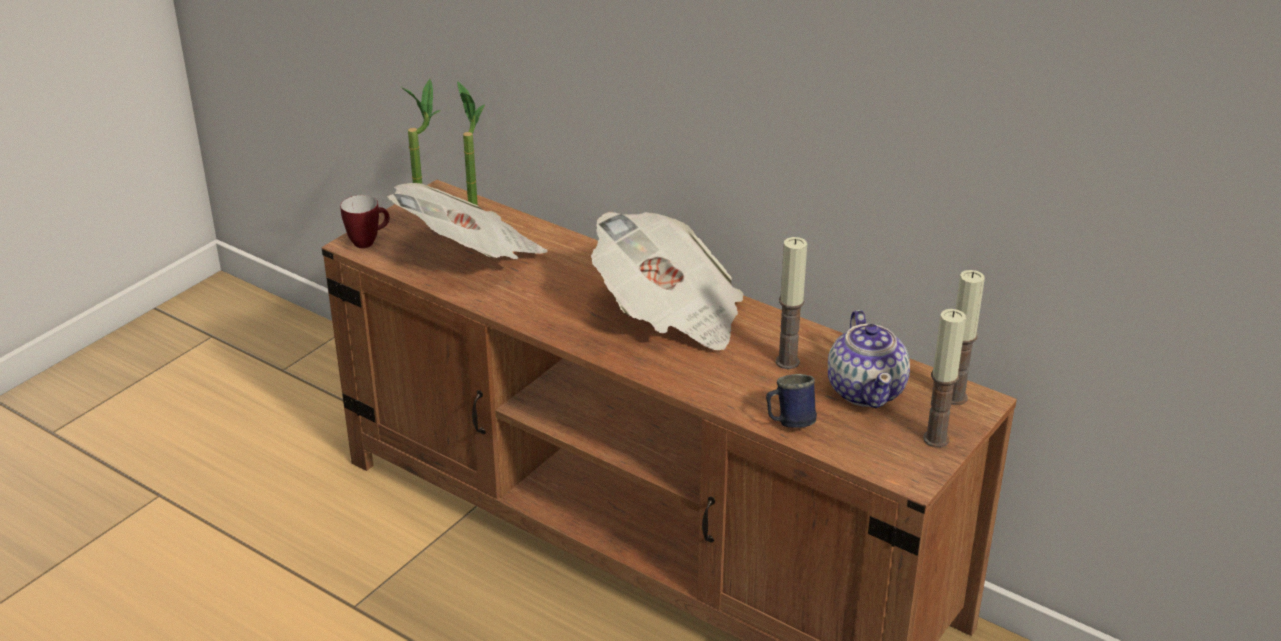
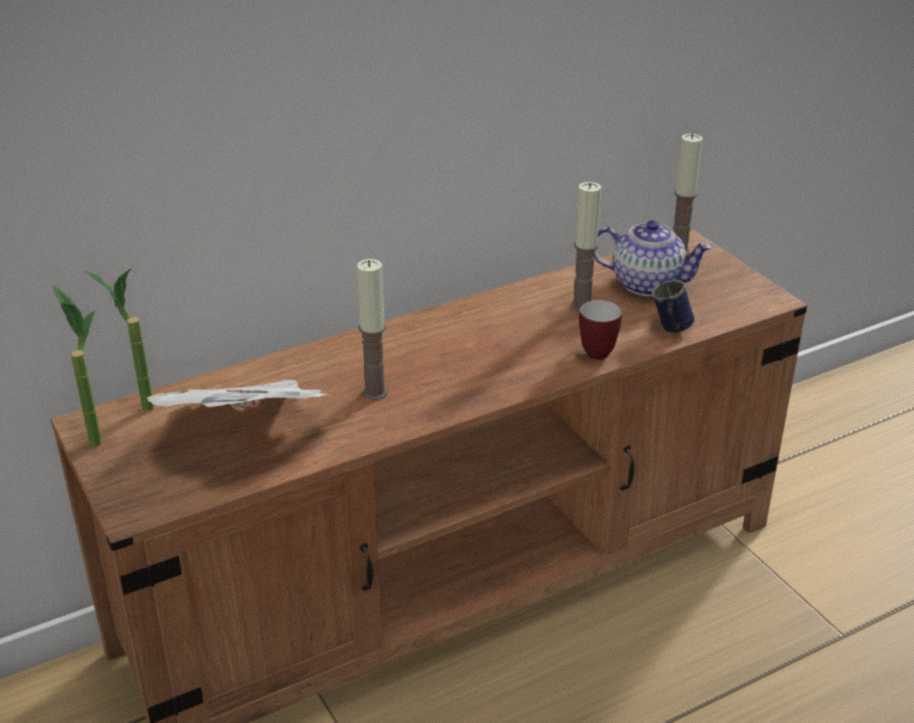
camera: 65 degrees left, 0 degrees up
(368, 241) = (140, 499): mug -> mug (595, 351)
(669, 315) = (463, 342): newspaper -> none
(936, 439) = (728, 275): candle -> candle (375, 392)

